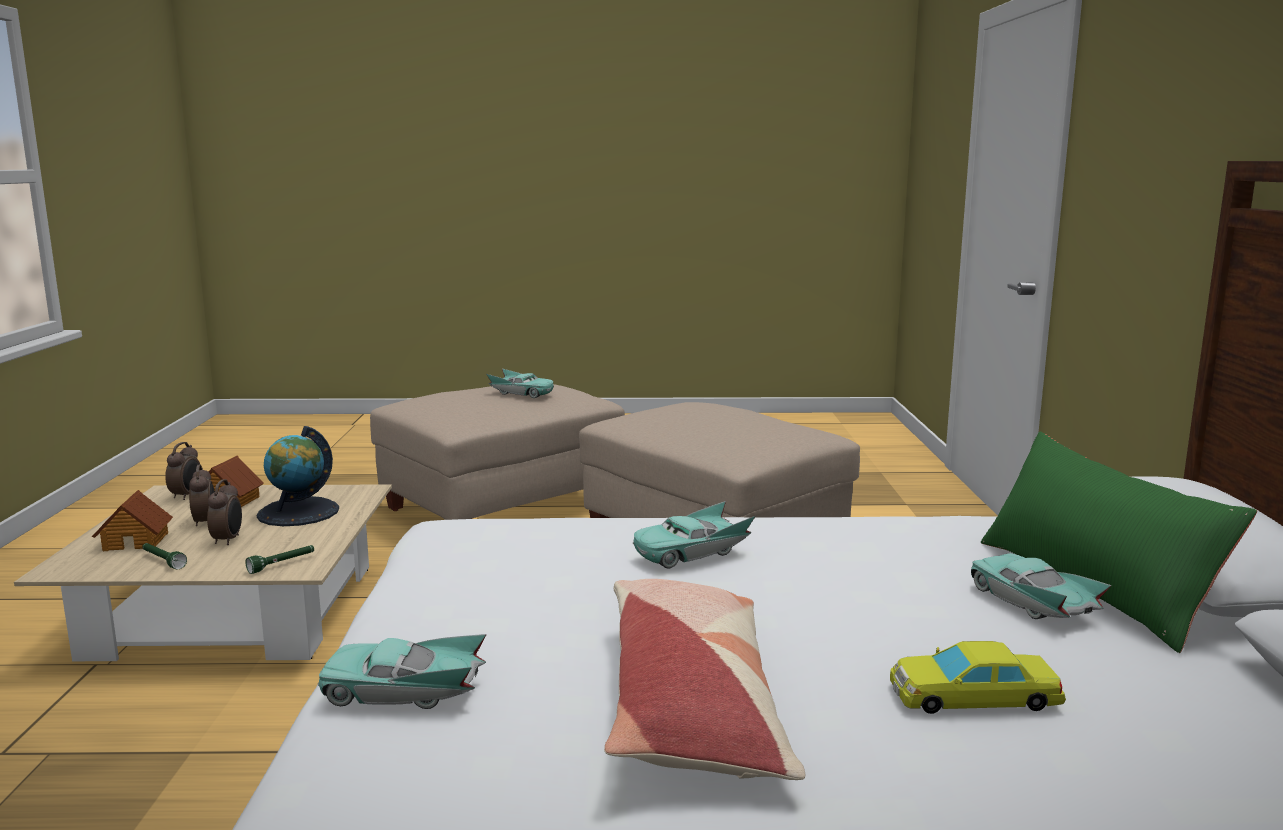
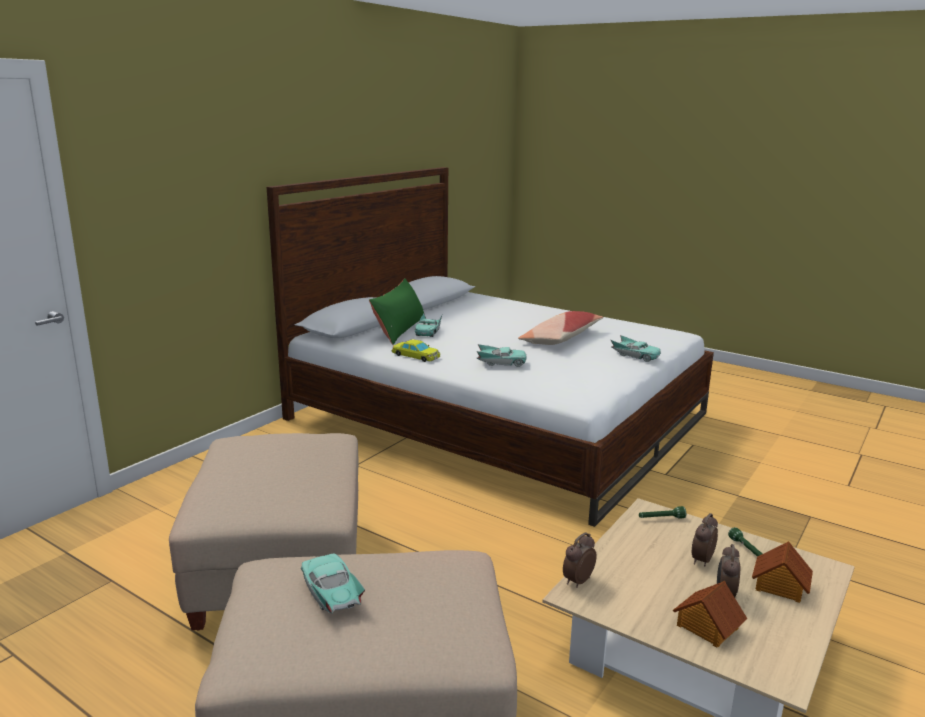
camera: 145 degrees left, 5 degrees up
(187, 496) = (755, 658): alarm clock -> alarm clock (577, 581)
(298, 512) = (641, 580): globe -> none
(973, 695) = (493, 324): yellow toy car -> yellow toy car (416, 356)

